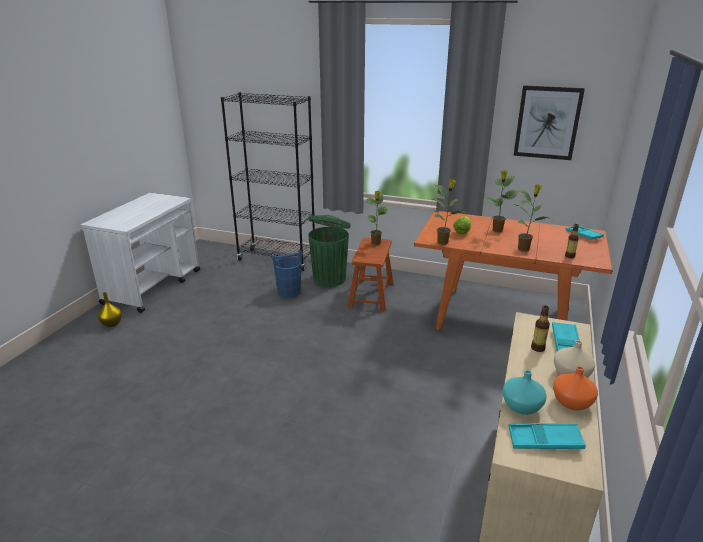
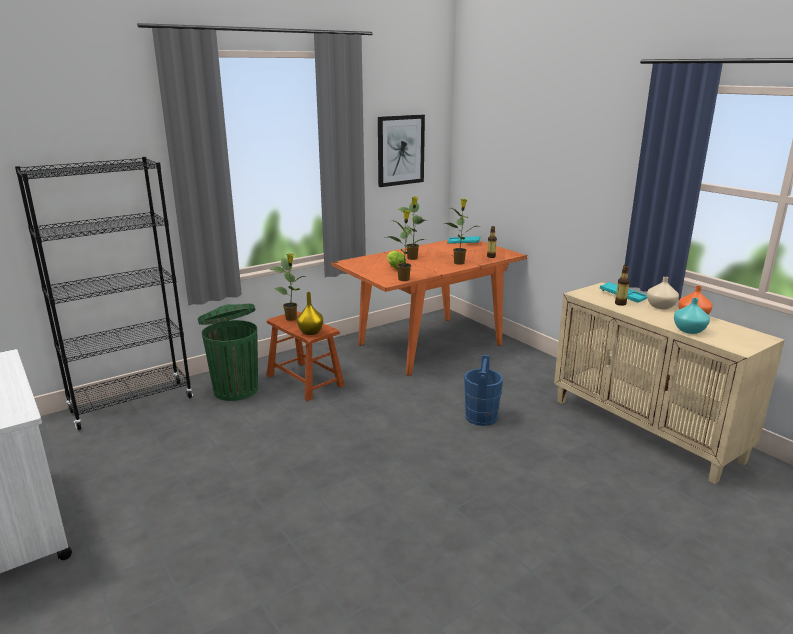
camera: 55 degrees left, 5 degrees down
(112, 324) = (50, 599): yellow vase -> yellow vase (311, 332)
(289, 291) = (220, 422): blue bucket -> blue bucket (481, 417)
(544, 440) = (730, 336): turquoise tray -> none

